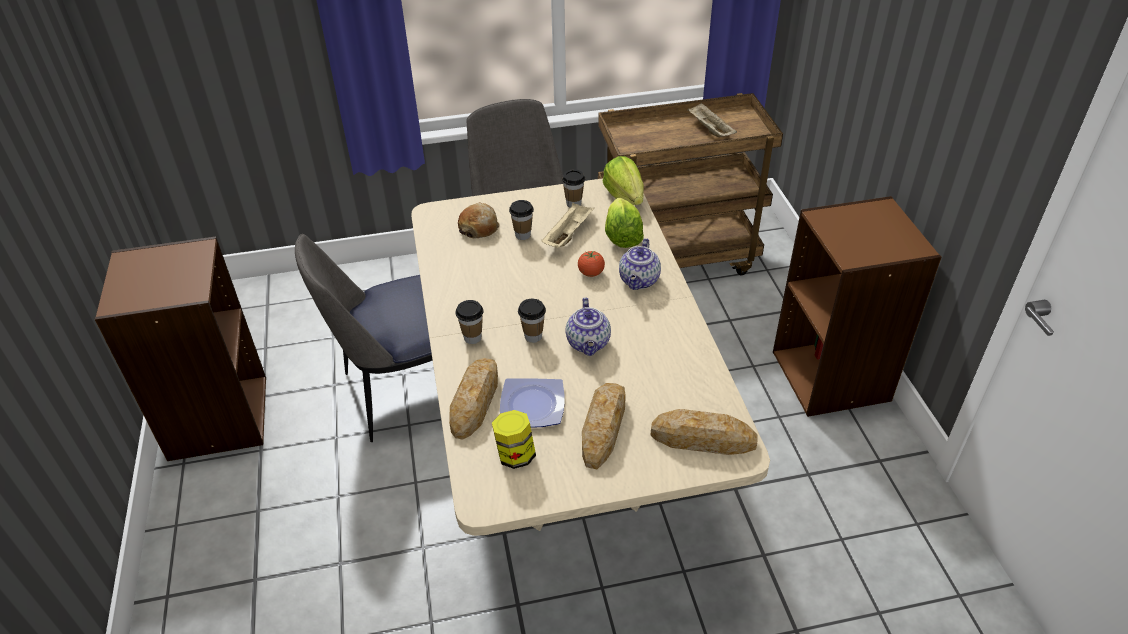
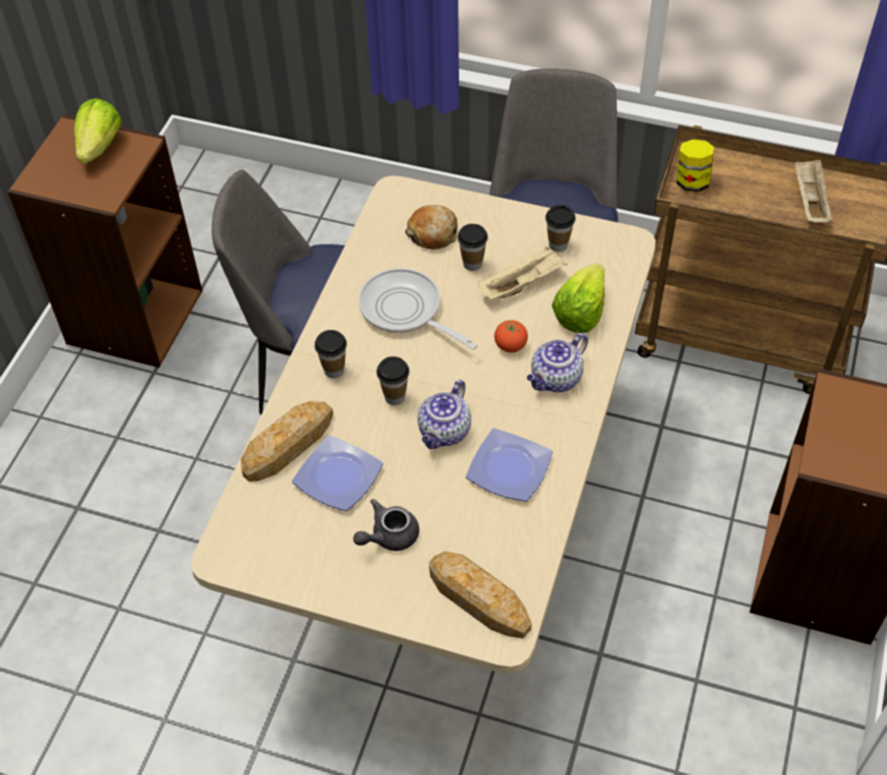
camera: 30 degrees right, 10 degrees up
(497, 280) = (405, 311): none -> frying pan
(515, 455) = (285, 523): jar -> jar (692, 182)
(603, 428) = (388, 536): bread -> grey teapot
(625, 196) = (624, 259): lettuce -> lettuce (100, 147)
(653, 348) = (507, 469): none -> plate

